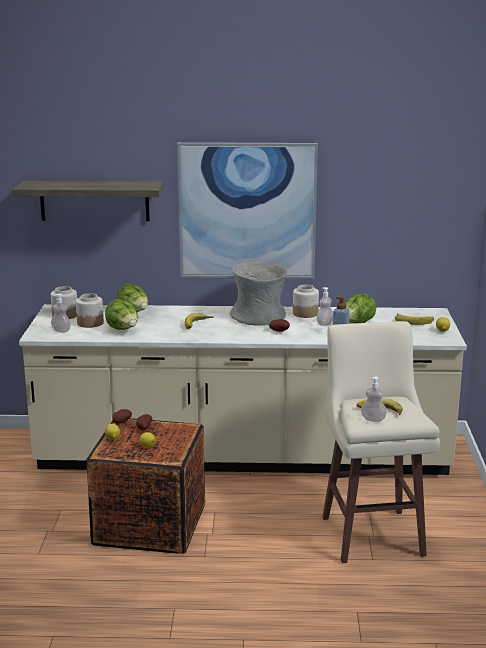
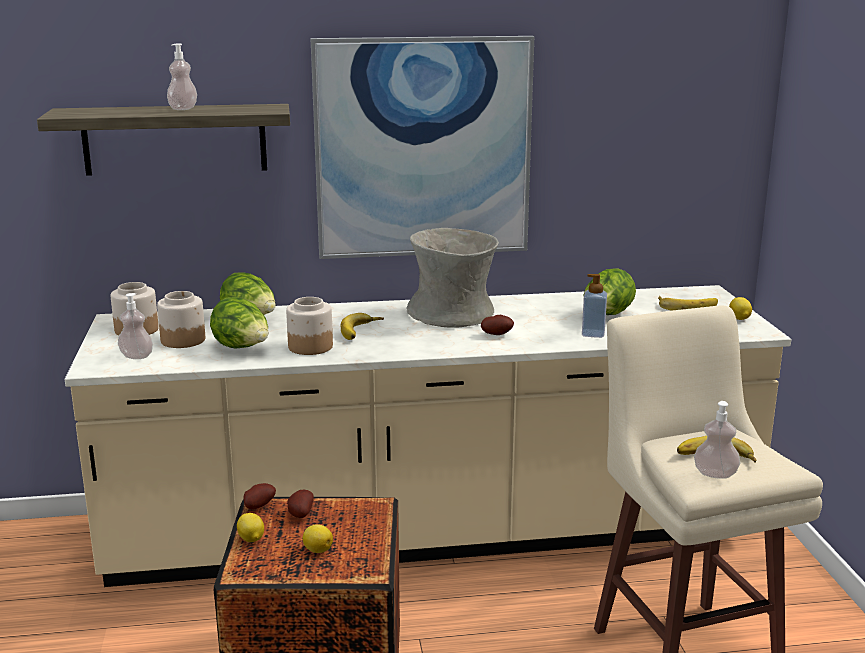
camera: 10 degrees left, 0 degrees up
(305, 313) = (519, 305): jar -> jar (310, 347)
(324, 324) = (559, 319): soap dispenser -> soap dispenser (183, 109)

